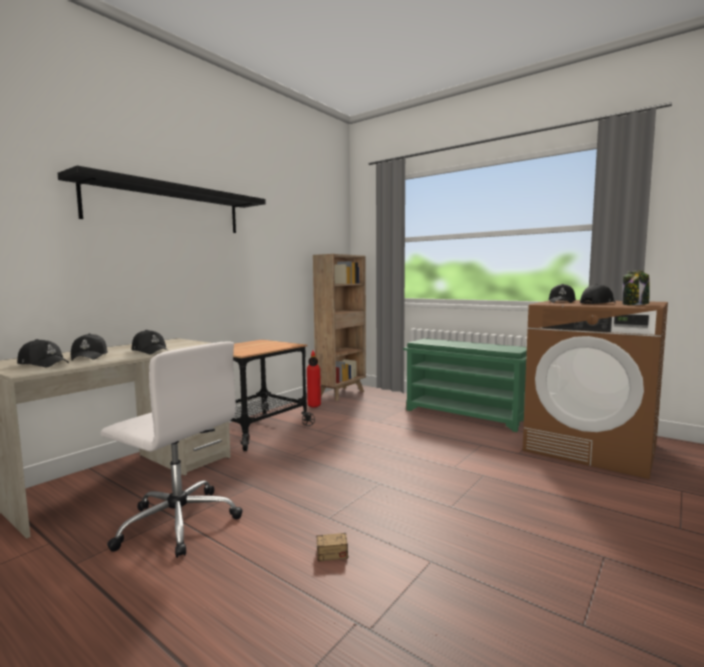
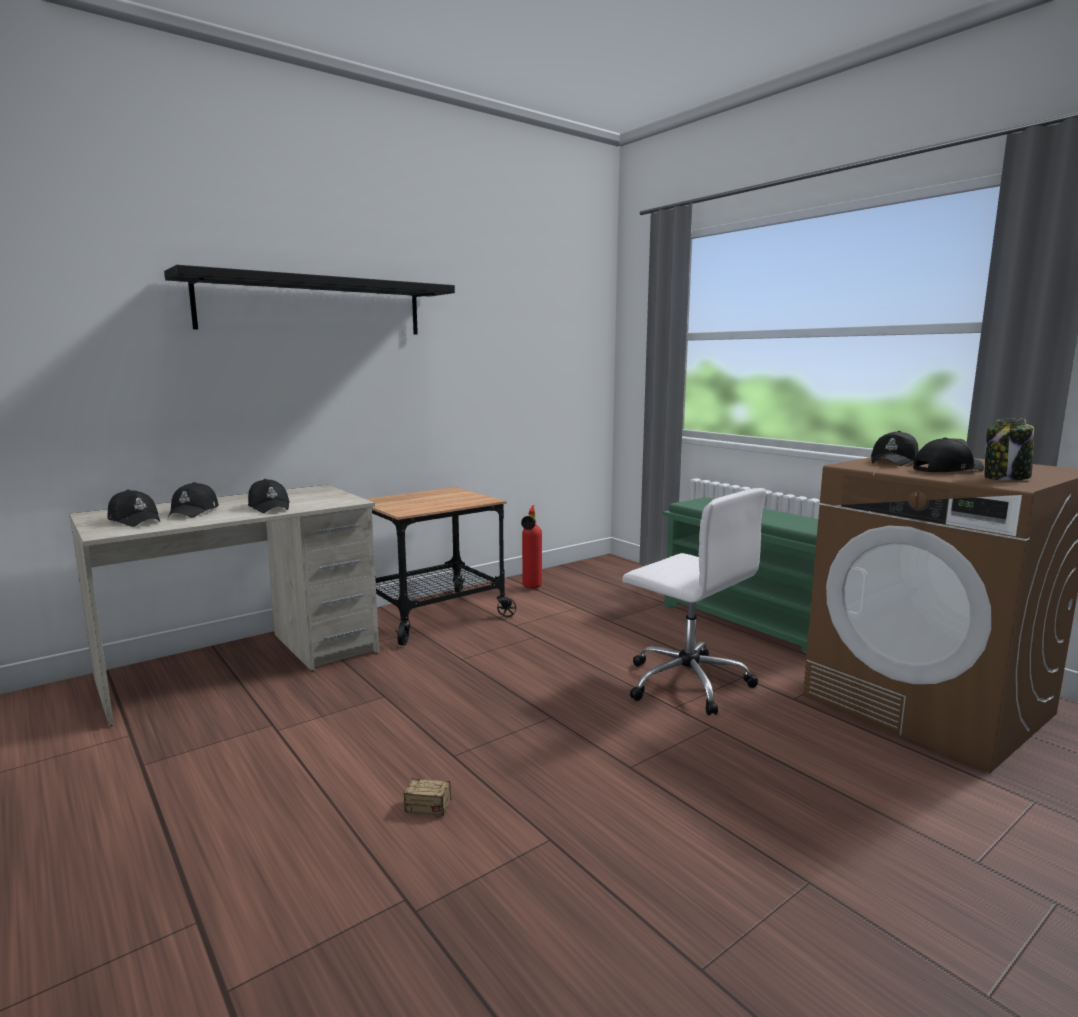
camera: 15 degrees right, 5 degrees up
(177, 522) = (272, 732): white office chair -> white office chair (686, 682)
(342, 393) = (584, 570): brown bookcase -> none

